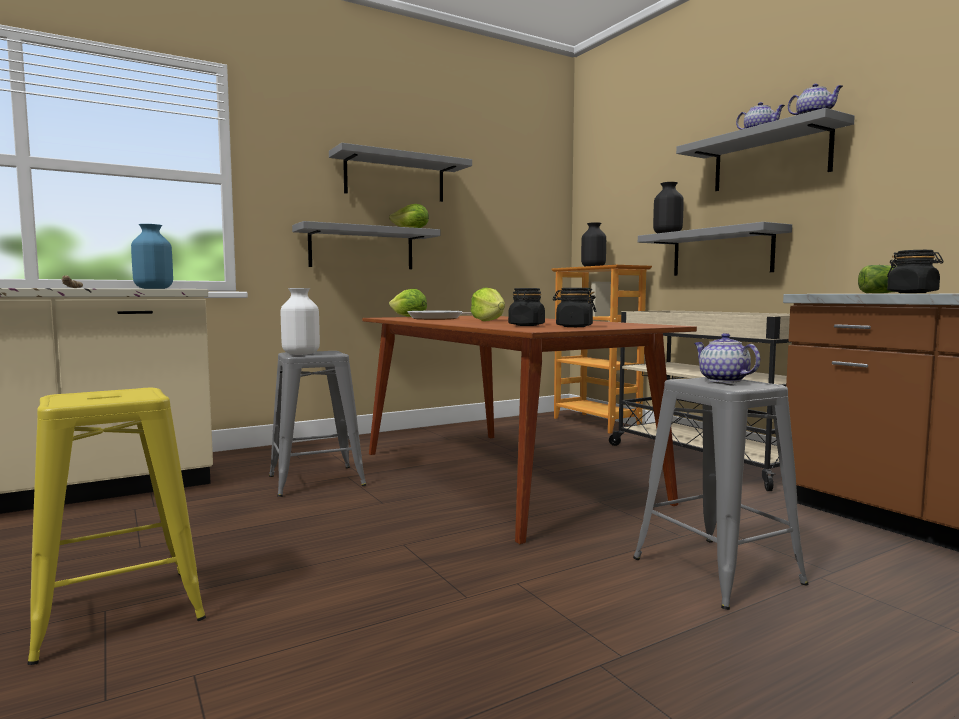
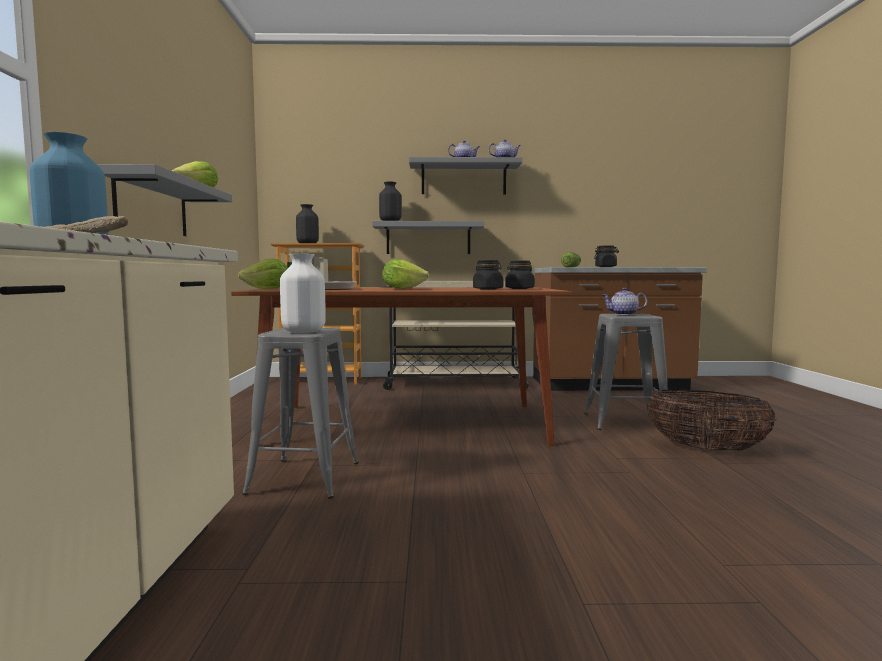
camera: 60 degrees left, 0 degrees up
(118, 612) = (592, 596): yellow stool -> none
(395, 178) = (170, 125): grey shelf -> none
(663, 646) = (706, 449): none -> basket

